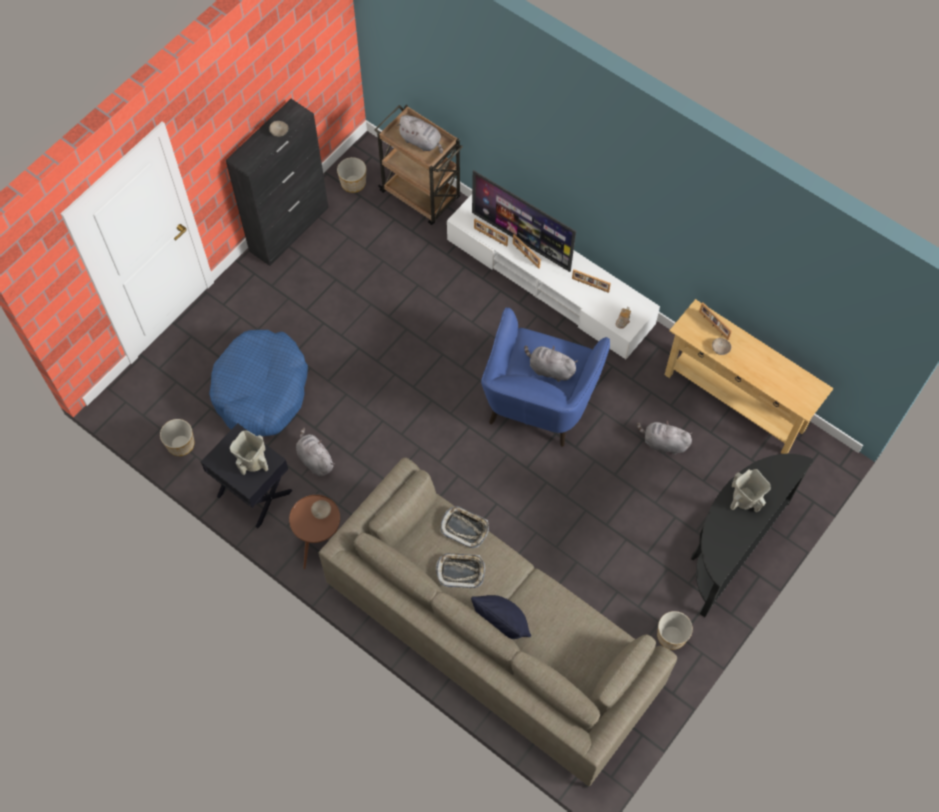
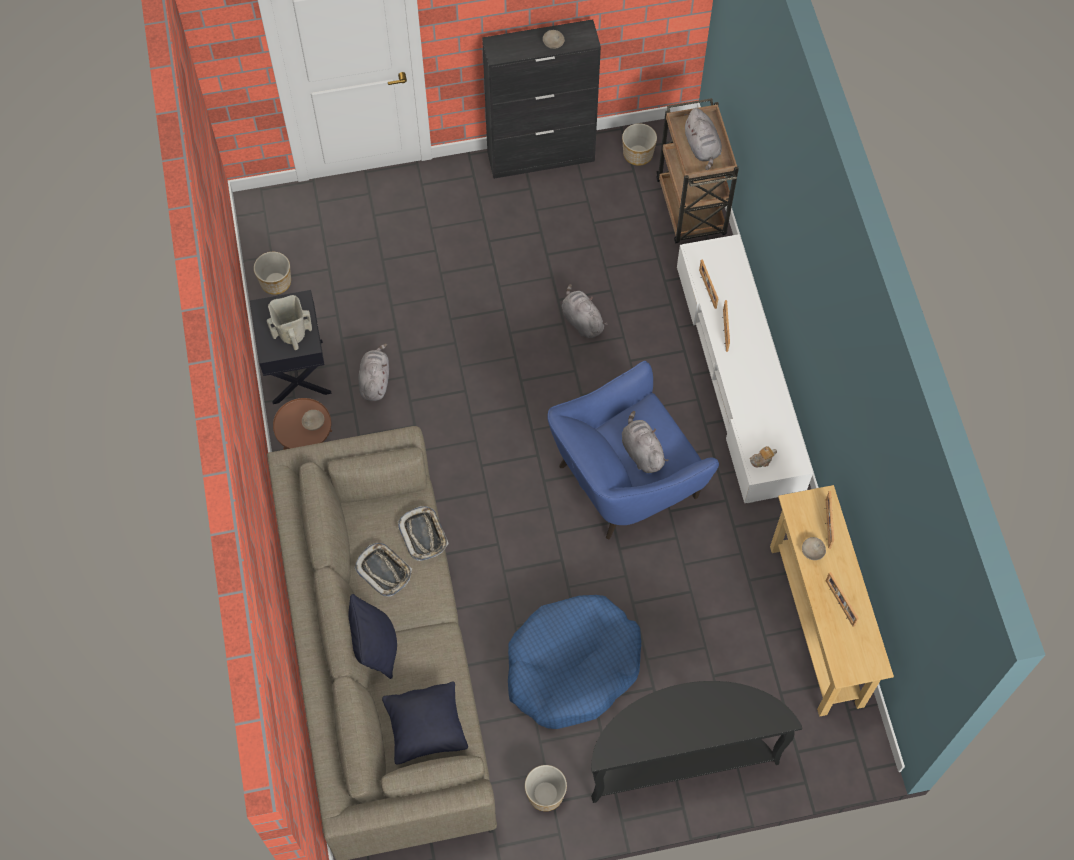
camera: 40 degrees right, 0 degrees up
(261, 390) = (385, 285): blue dog bed -> blue dog bed (572, 667)
(522, 240) = (734, 314): television -> none
(582, 649) = (426, 728): none -> black pillow
(590, 285) = (761, 403): picture frame -> picture frame (839, 603)
(663, 443) = (707, 610): grey plush toy -> grey plush toy (581, 320)
(745, 500) = (694, 711): beige vase -> none

